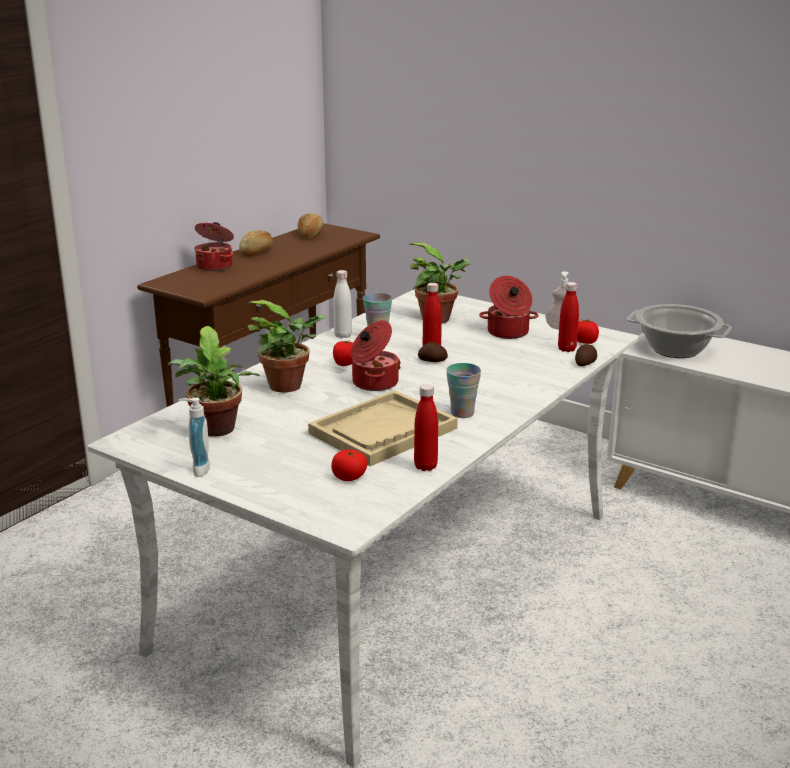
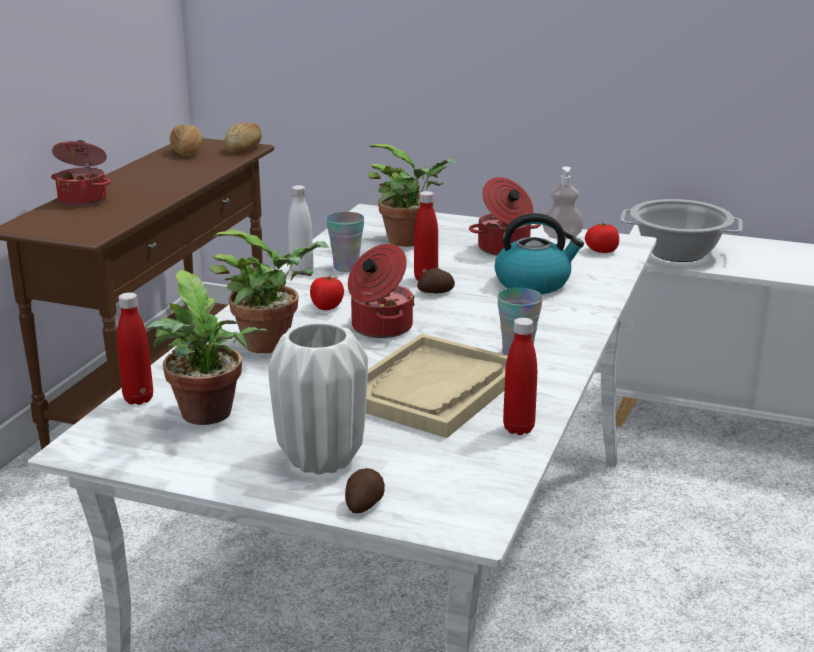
camera: 15 degrees left, 0 degrees up
(197, 469) = (212, 474): soap dispenser -> none
(257, 252) = (130, 178): bread -> bread (244, 149)
(275, 469) = (322, 460): none -> white vase
(349, 478) = (430, 457): tomato -> none
(512, 362) = (534, 283): none -> kettle
(567, 349) = (587, 261): red bottle -> red bottle (138, 399)
(584, 363) = (620, 276): potato -> potato (363, 503)

